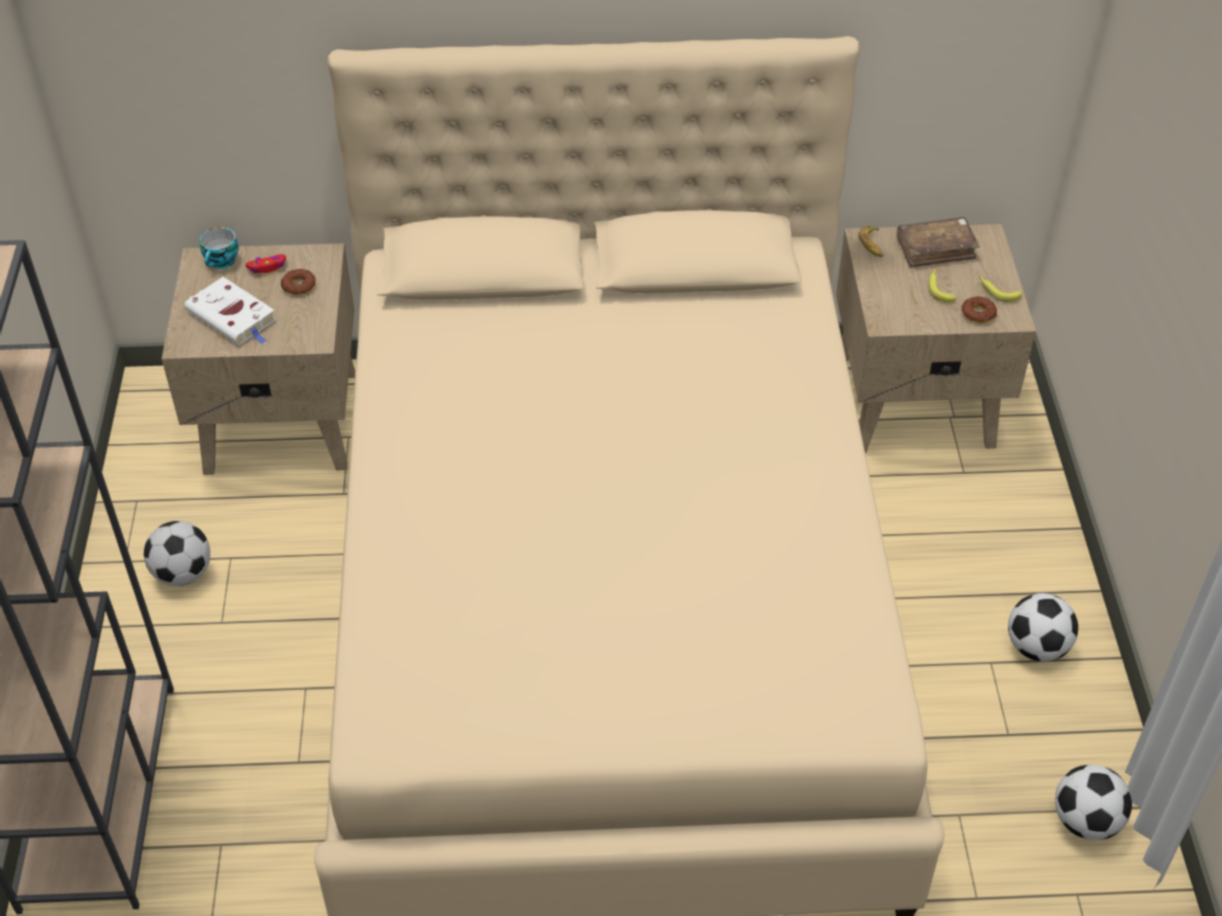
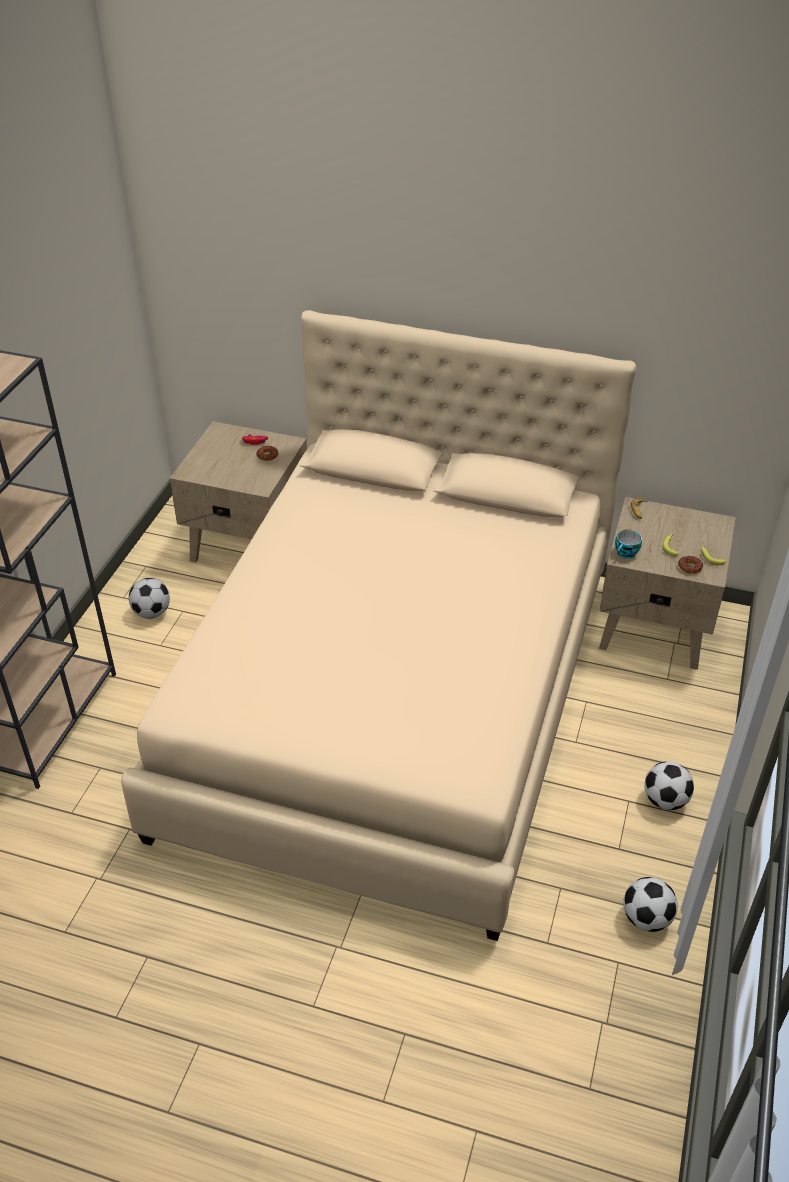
camera: 20 degrees right, 5 degrees down
(222, 262) = (230, 433): cup -> cup (626, 554)
(233, 317) = (221, 464): white book -> none
(935, 249) = (680, 522): brown book -> none

